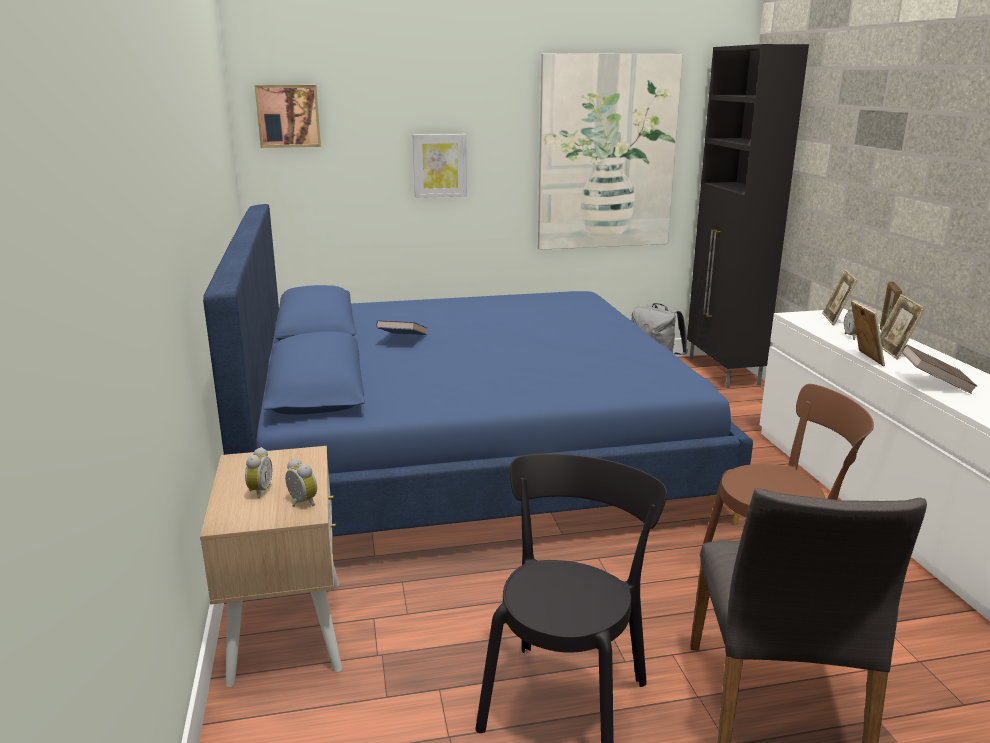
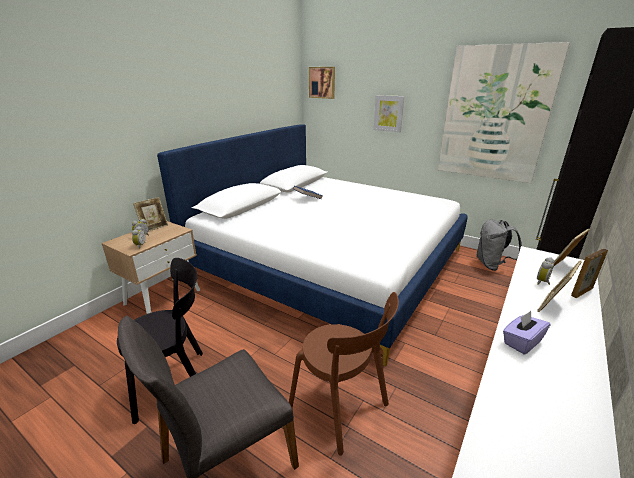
camera: 45 degrees right, 5 degrees up
(465, 448) = (328, 262): blue bed -> white bed
(863, 358) = (508, 298): picture frame -> picture frame (154, 227)
(934, 383) = (521, 342): brown book -> purple tissue box

